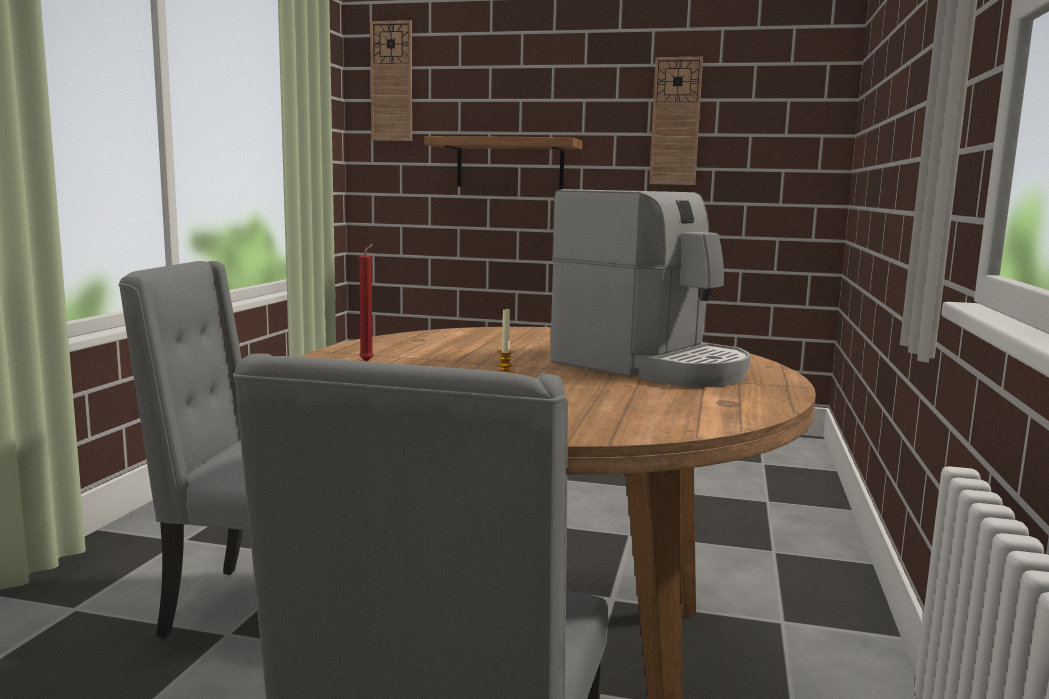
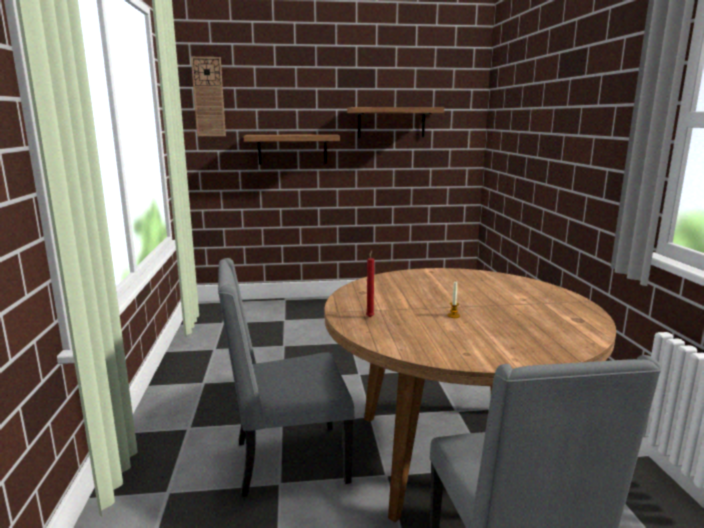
camera: 20 degrees left, 5 degrees up
(651, 367) = (506, 297): coffee machine -> none
(675, 121) = (391, 122): wall clock -> shelf

